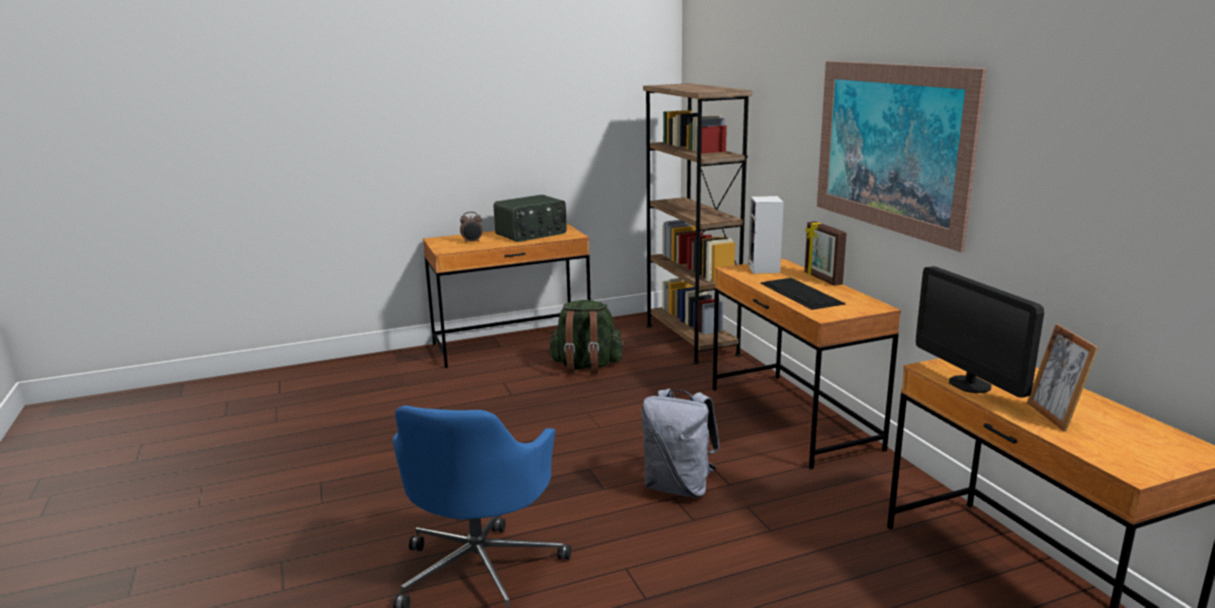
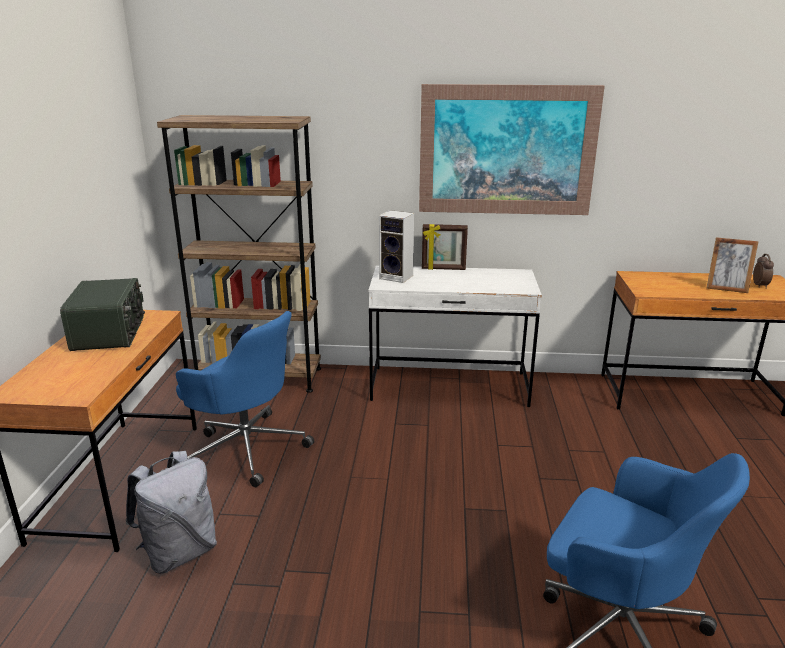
camera: 65 degrees left, 5 degrees up
(472, 242) = (74, 372): alarm clock -> alarm clock (760, 286)
(586, 366) = (246, 448): green backpack -> blue office chair
(679, 487) = (524, 470): grey backpack -> grey backpack (179, 552)
(792, 418) = (449, 386): brown desk -> white desk
(802, 293) = (471, 282): keyboard -> none
(969, 384) = (675, 291): monitor -> none

